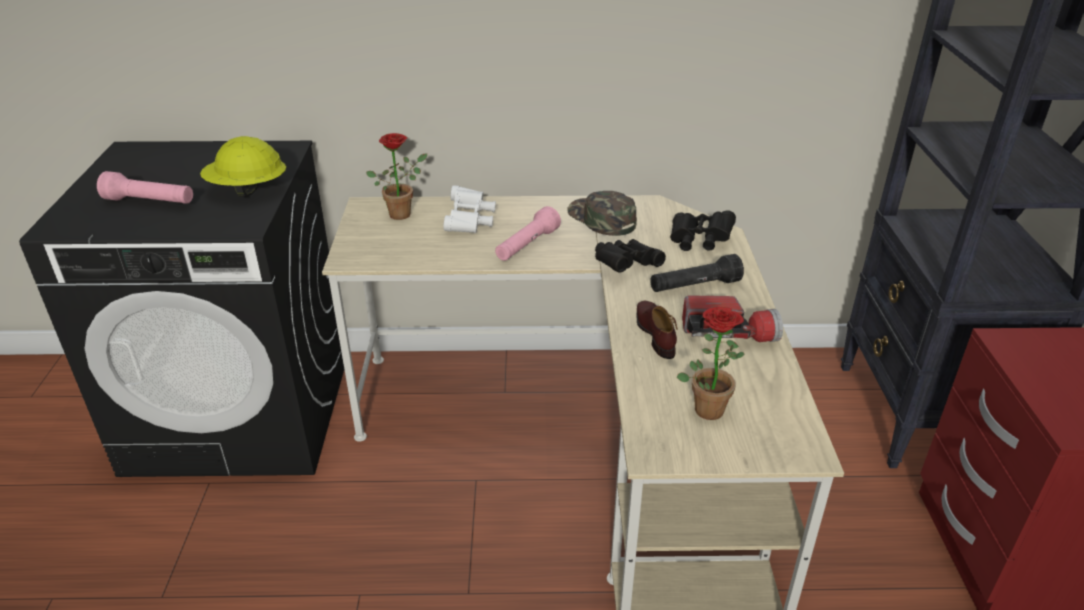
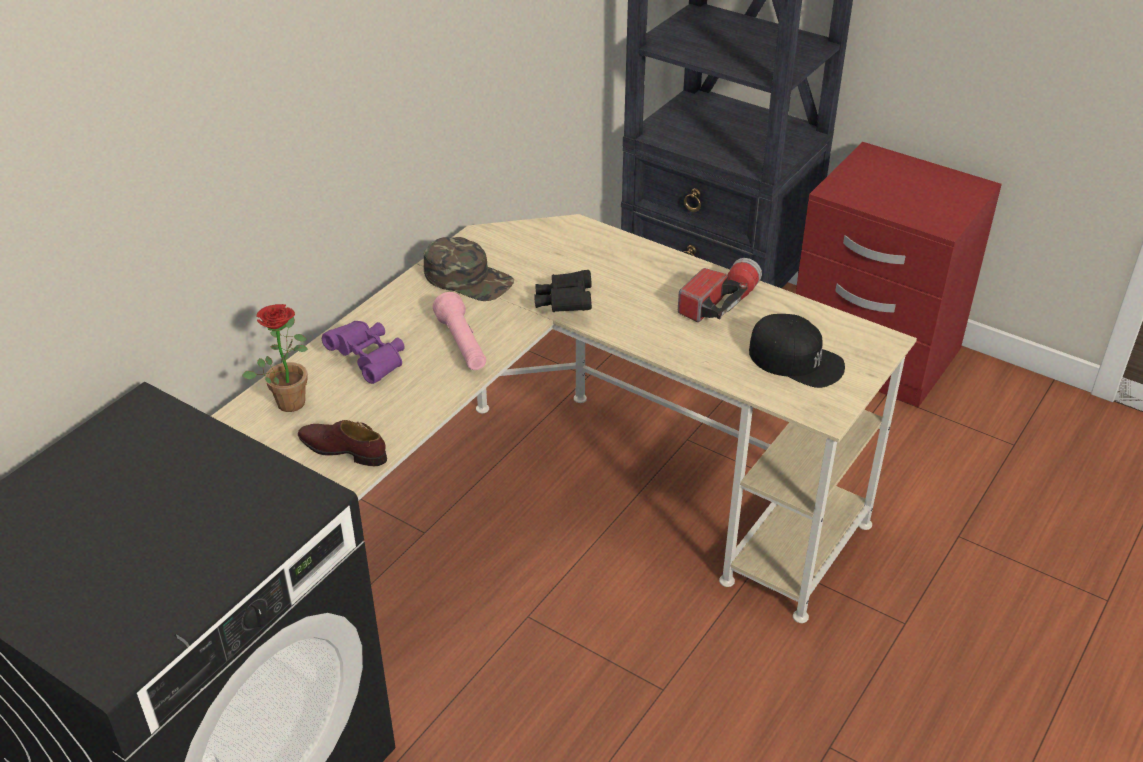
camera: 55 degrees left, 5 degrees up
(150, 202) = (147, 563): pink flashlight -> none
(247, 190) = (219, 471): yellow hard hat -> none
(470, 221) = (369, 360): white binoculars -> purple binoculars
(601, 219) = (468, 278): green cap -> green cap turned 150 degrees counterclockwise
(655, 333) = (681, 338): brown shoe -> brown shoe (343, 450)
(694, 287) = (637, 284): black flashlight -> none
(699, 241) = (573, 246): black binoculars -> none
(707, 405) = (796, 359): potted plant -> black cap

